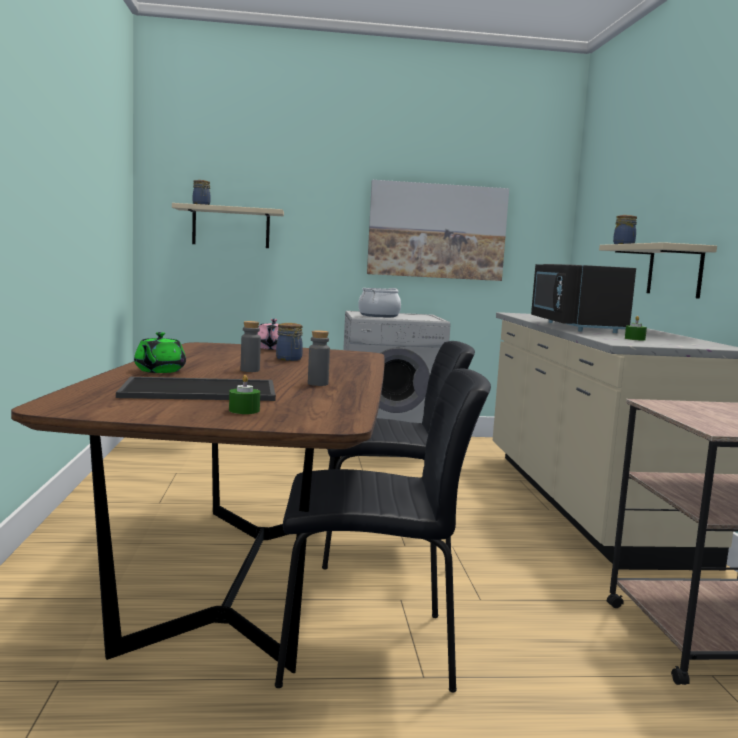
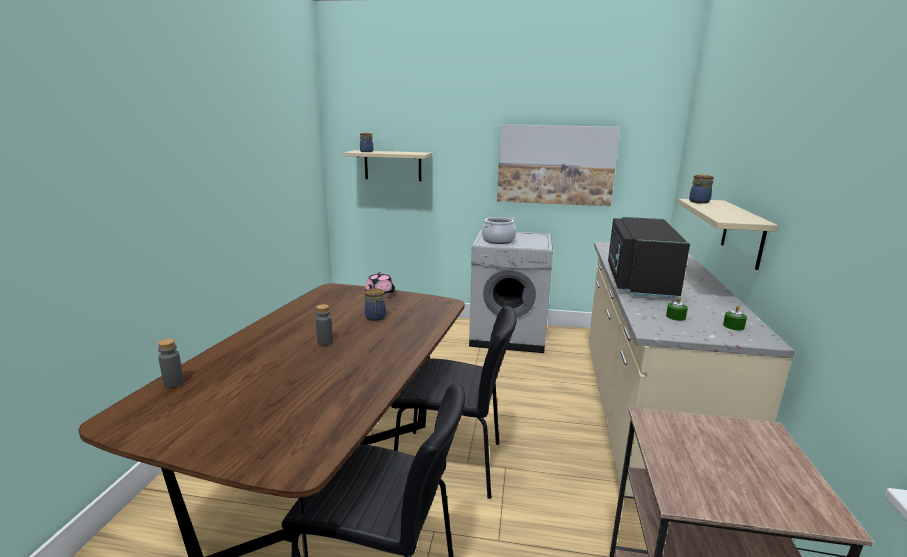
camera: 15 degrees right, 10 degrees up
(159, 371) = (253, 344): green teapot -> none
(201, 390) = (253, 385): tray -> none
(244, 410) = (250, 432): green candle -> green candle (733, 326)
(318, 384) = (357, 372): grey bottle -> grey bottle (174, 383)

